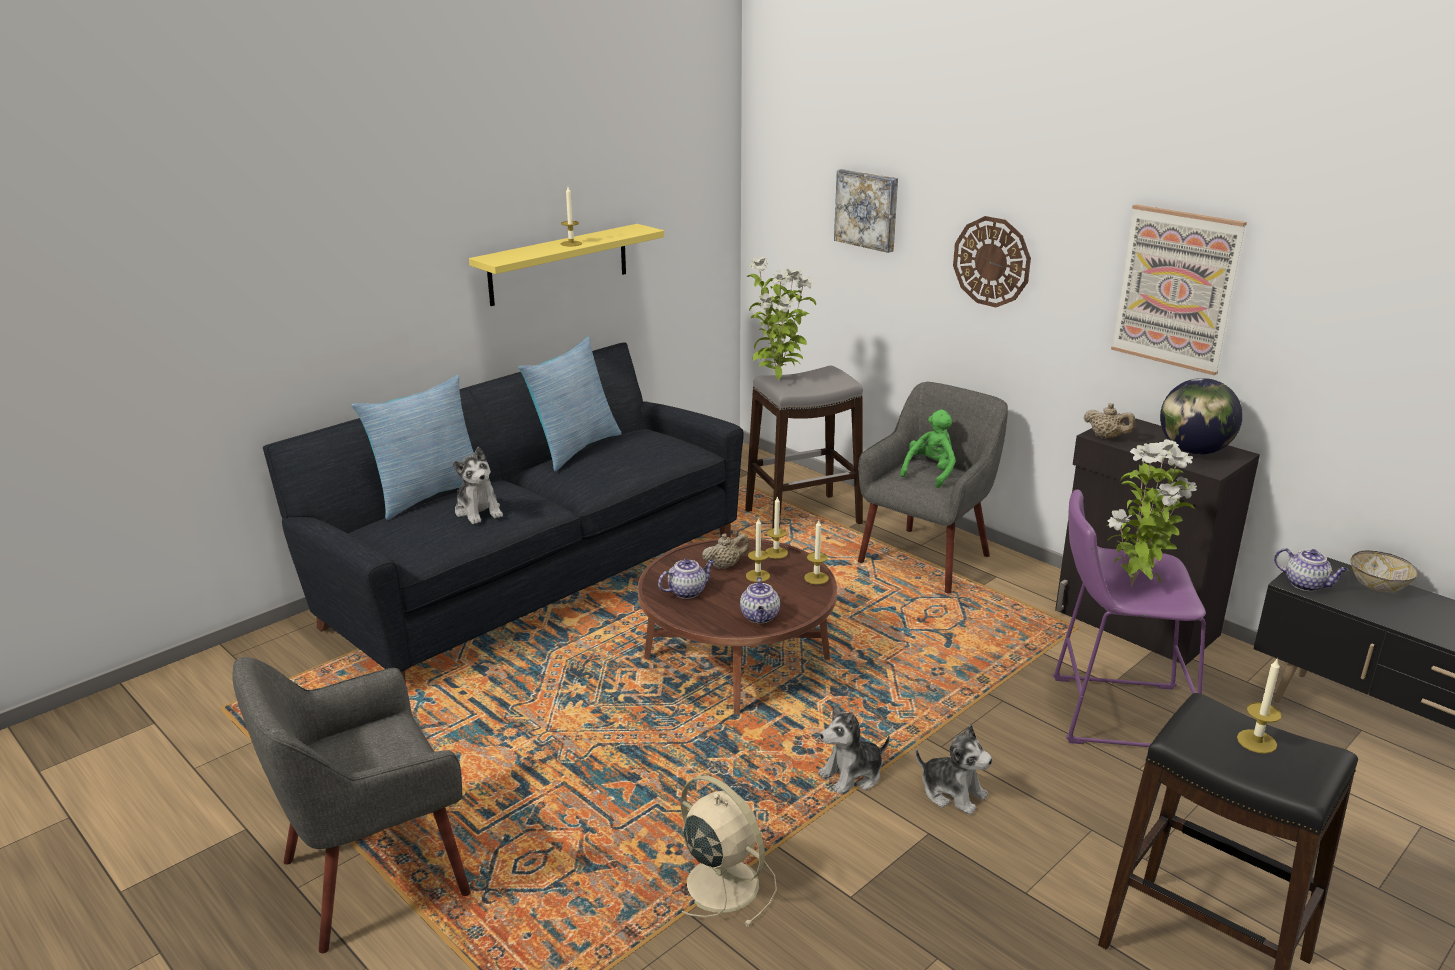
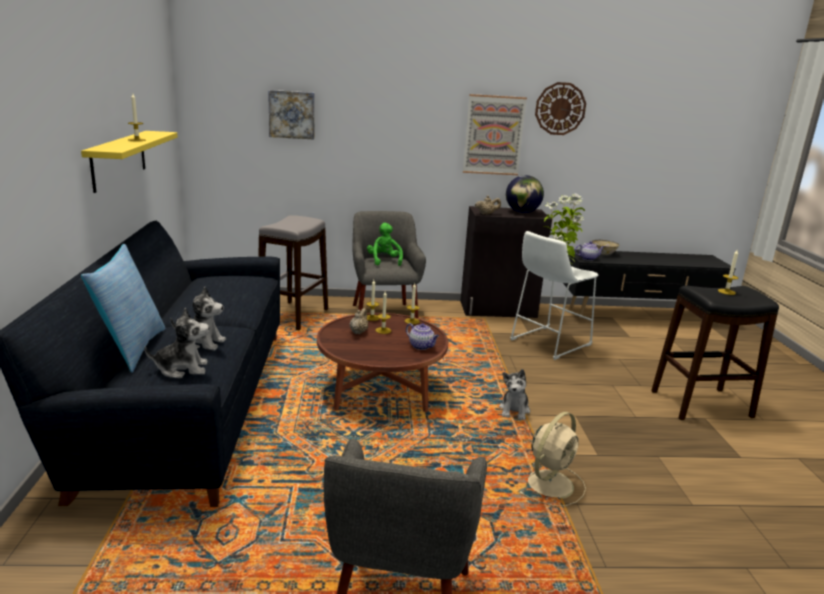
camera: 50 degrees left, 5 degrees down
(573, 448) = (185, 295): pillow -> none
(687, 591) = (365, 350): teapot -> none
(718, 882) = (550, 483): beige fan -> beige fan turned 135 degrees clockwise
(777, 380) = (280, 225): potted plant -> none
(952, 793) = (556, 397): plush toy -> plush toy (182, 369)
(992, 261) = (385, 136): wall clock -> wall clock (560, 108)
(1112, 713) = (547, 343): purple stool -> white stool

